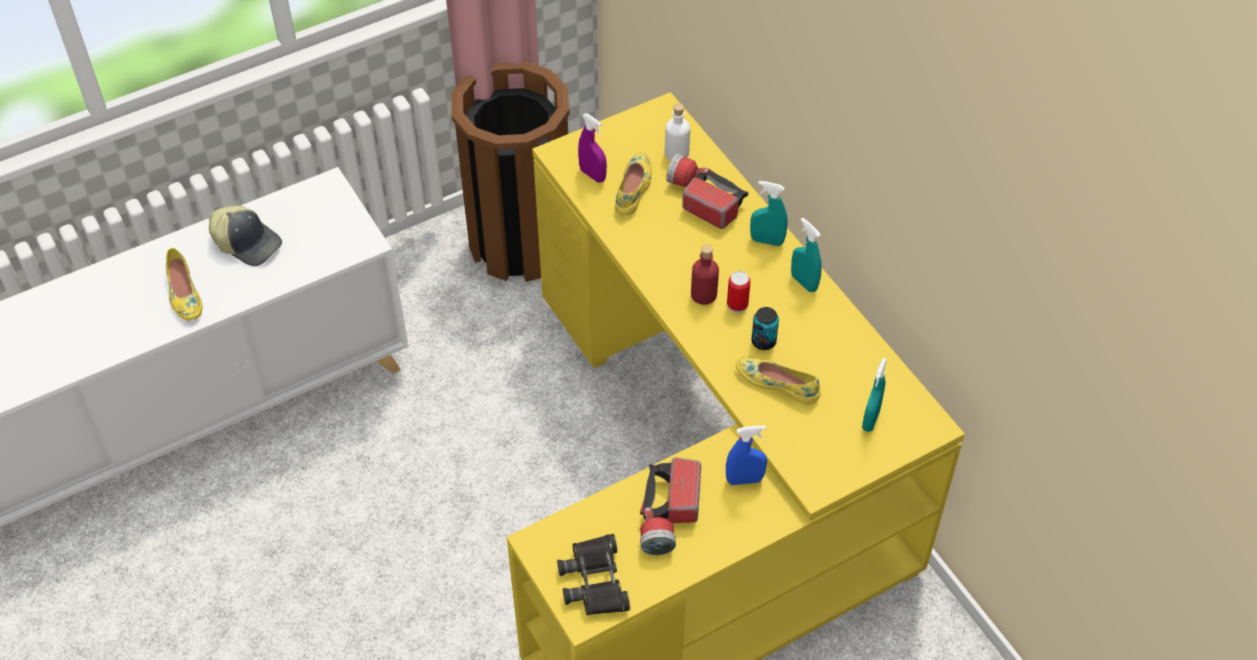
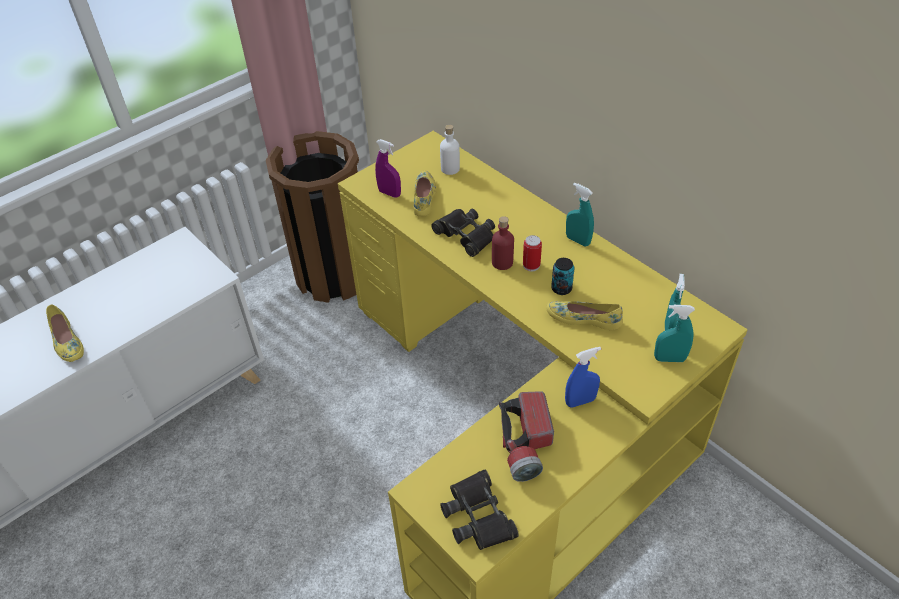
camera: 10 degrees left, 5 degrees down
(247, 242) = (117, 293): cap -> none
(670, 250) = (466, 235): none -> black binoculars
(702, 199) = (479, 196): flashlight -> none
(767, 241) = (538, 216): turquoise spray bottle -> turquoise spray bottle (669, 359)

